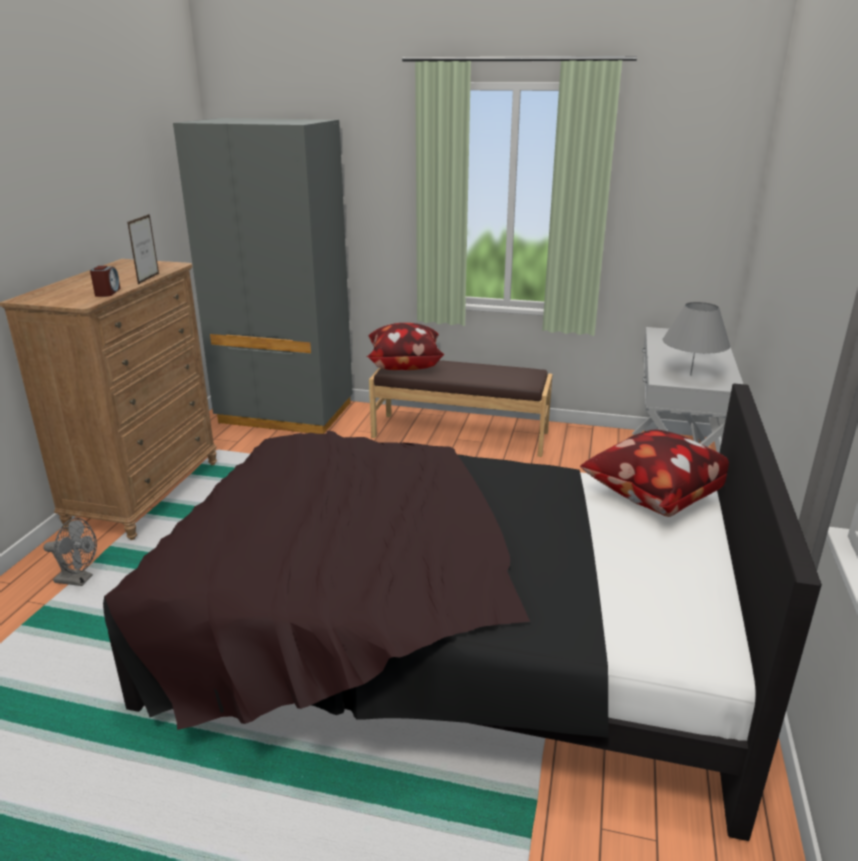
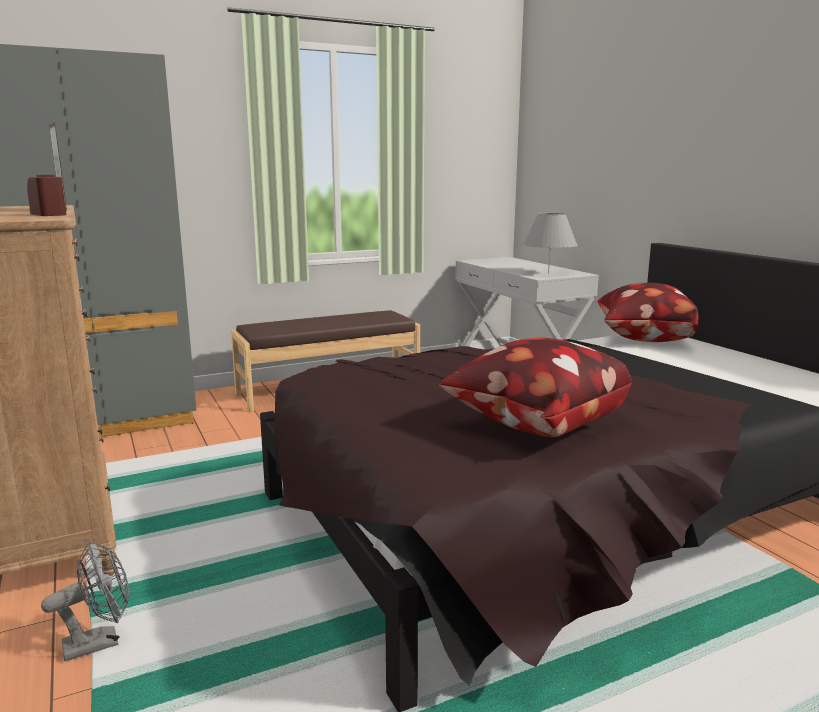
camera: 40 degrees left, 10 degrees down
(404, 365) = (266, 327): pillow -> pillow (534, 424)

